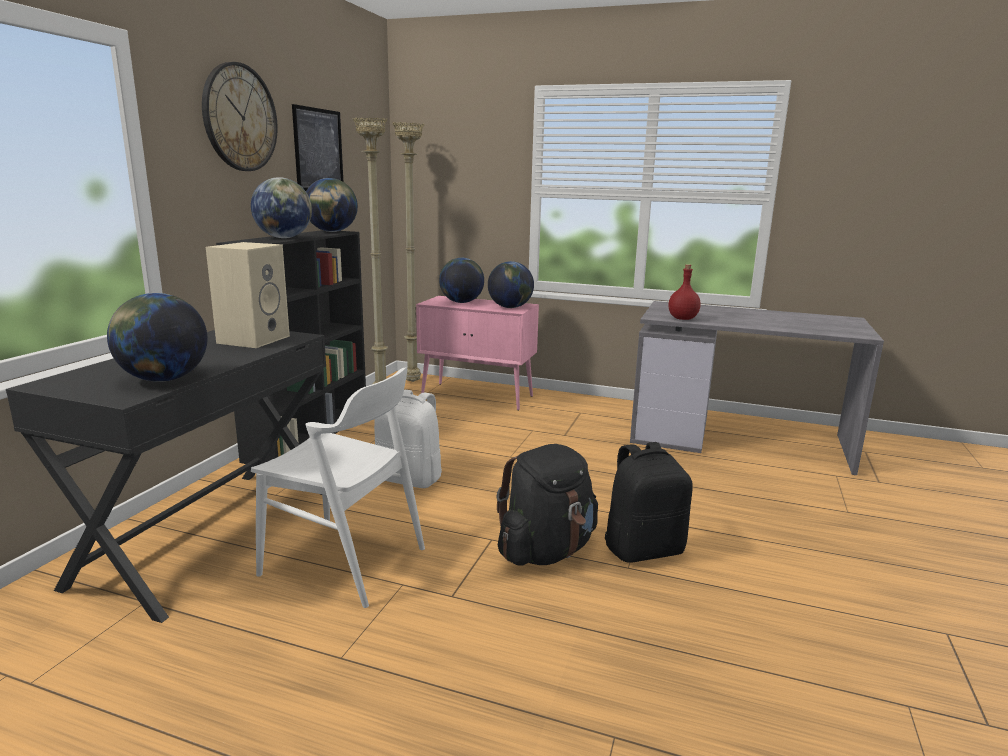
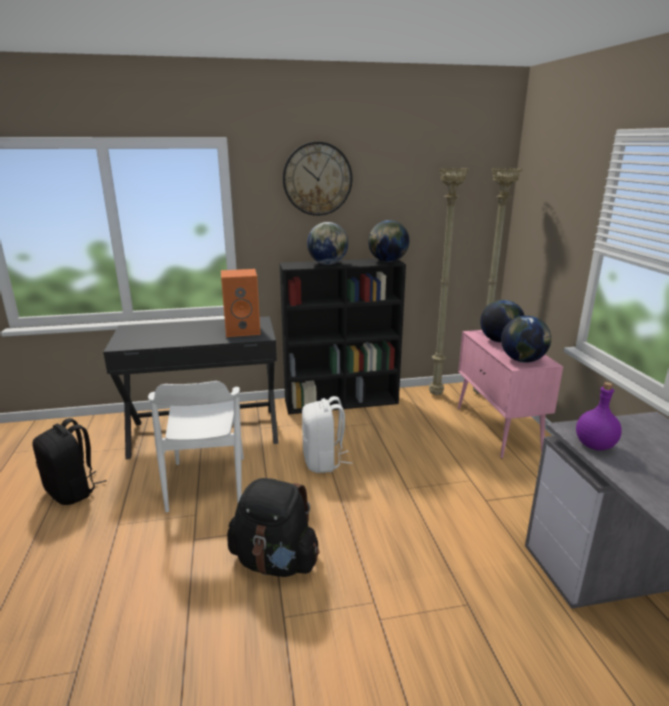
camera: 60 degrees right, 5 degrees up
(163, 379) = (151, 341): globe -> none
(253, 339) = (243, 330): beige speaker -> orange speaker
(318, 150) = (403, 195): picture -> none
(643, 549) = (319, 618): black backpack -> black backpack (73, 491)
(682, 318) = (594, 445): red bottle -> purple bottle

